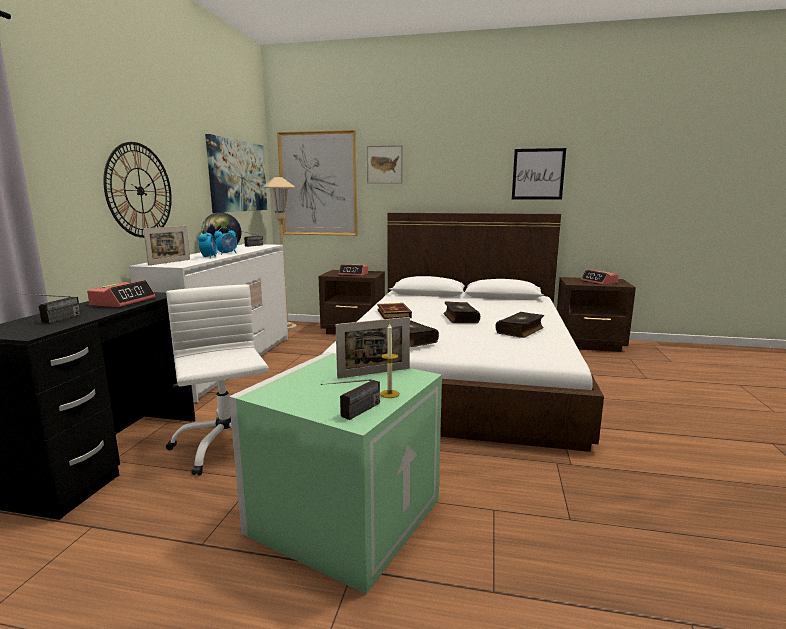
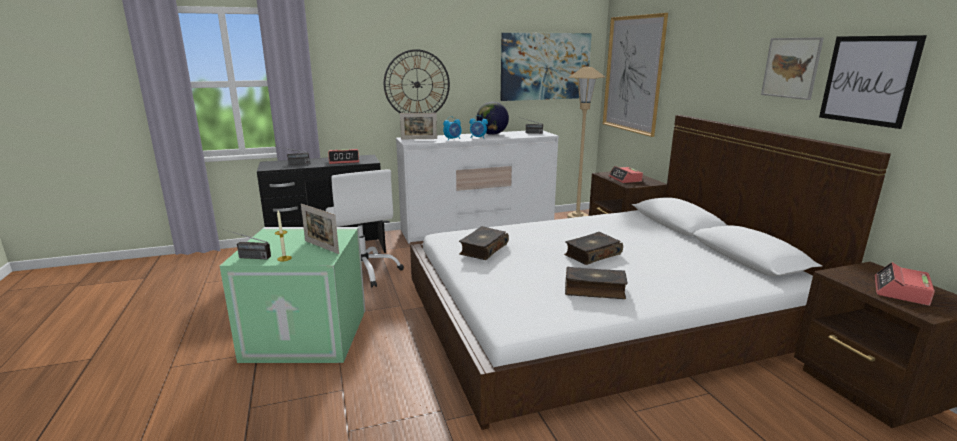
camera: 60 degrees right, 5 degrees up
(226, 444) = (364, 272): white office chair -> white office chair turned 120 degrees clockwise
(384, 164) = (687, 55): picture -> picture (791, 68)
(394, 314) = (561, 228): book -> none

